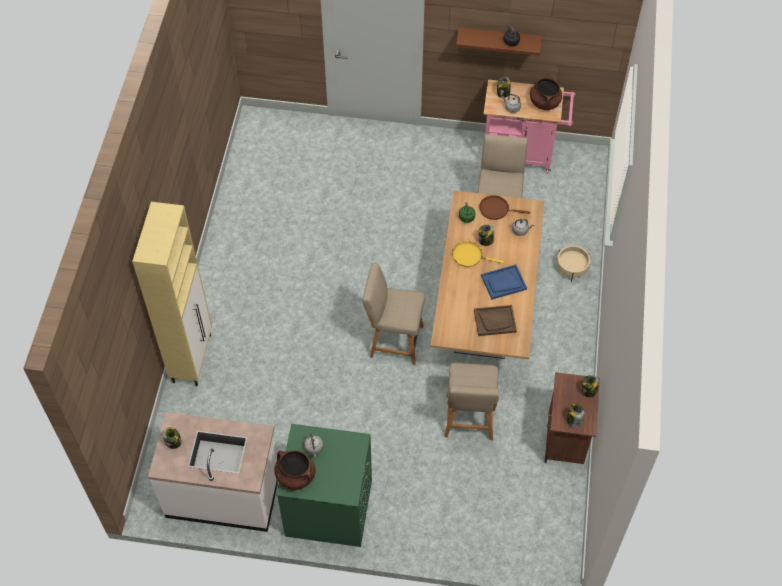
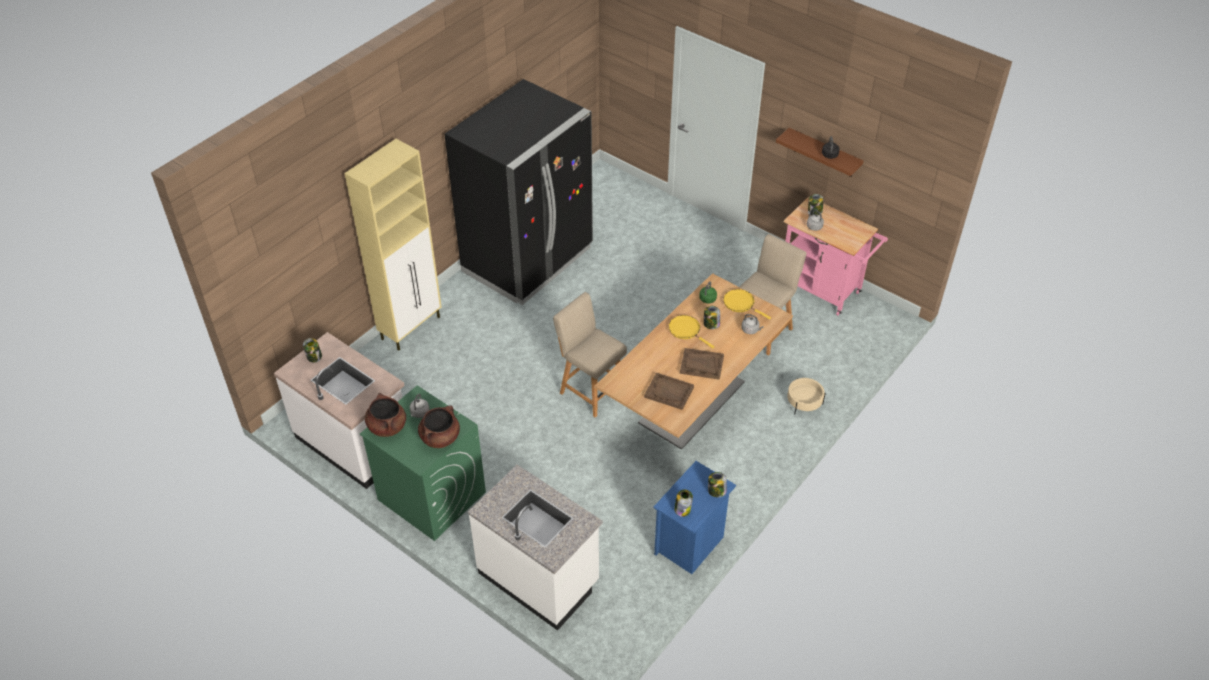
camera: 30 degrees right, 10 degrees down
(250, 239) = (528, 260): none -> black fridge
(469, 420) = (610, 485): beige chair -> none
(469, 531) = (539, 577): none -> white counter
(496, 209) = (740, 303): brown frying pan -> yellow frying pan
(503, 283) = (701, 365): blue tray -> brown tray
(544, 102) = (849, 233): brown cooking pot -> brown cooking pot (440, 437)
(566, 439) = (690, 545): brown nightstand -> blue nightstand

